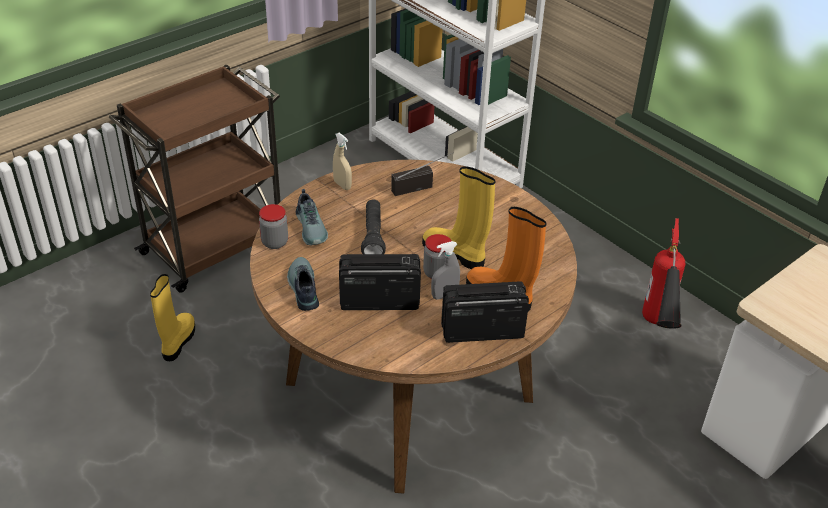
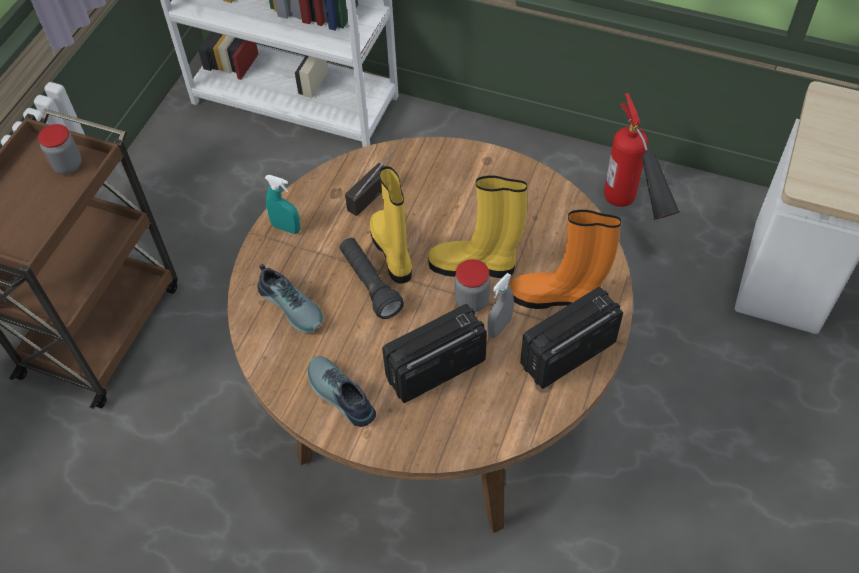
camera: 25 degrees left, 15 degrees up
(178, 341) = (143, 472): yellow boot -> yellow boot (393, 252)
(274, 242) = (263, 347): jar -> jar (67, 165)
(342, 185) = (286, 228): beige spray bottle -> turquoise spray bottle

